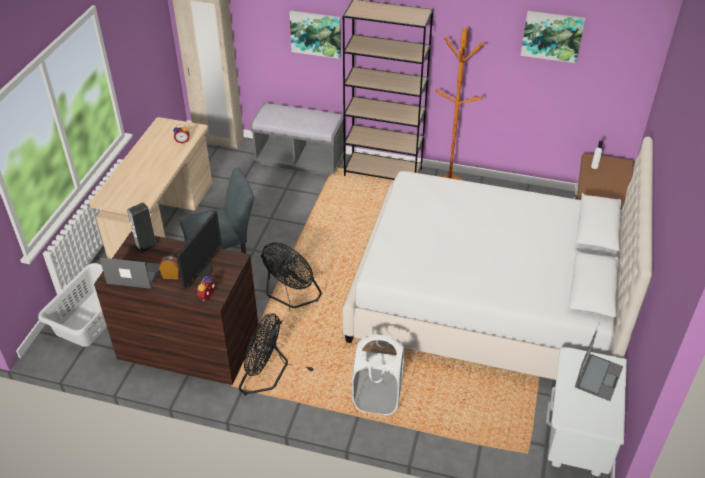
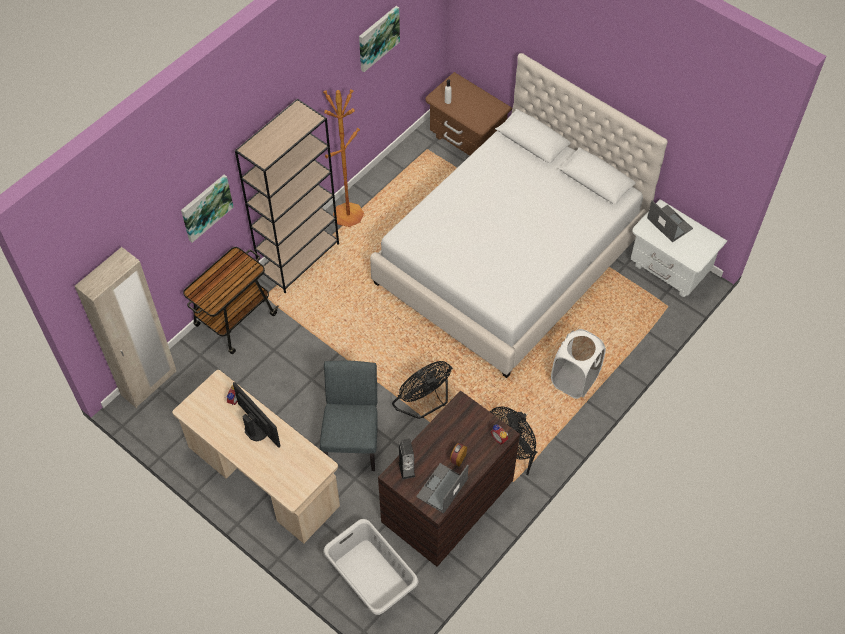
camera: 65 degrees left, 15 degrees up
(201, 270) = (462, 434): monitor -> monitor (257, 429)
(300, 160) = (234, 321): grey bench -> cart

